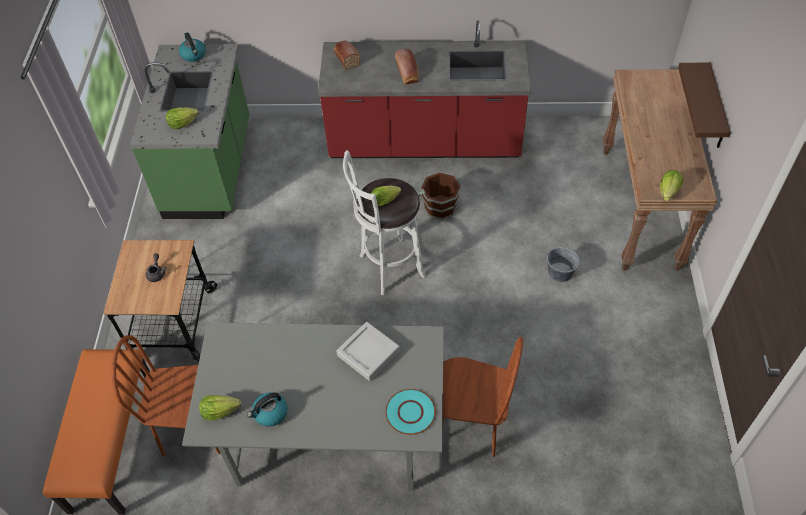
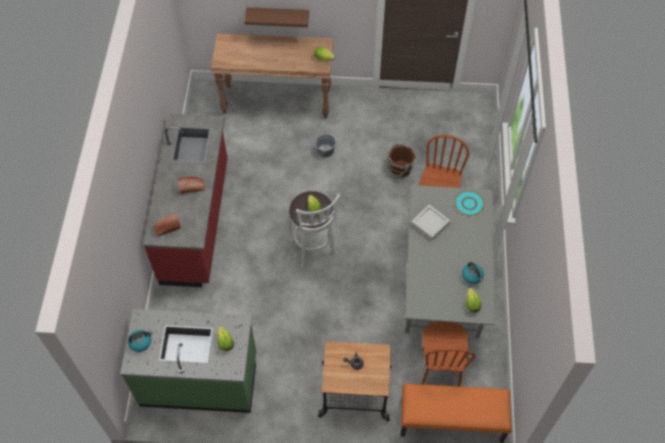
camera: 90 degrees left, 5 degrees up
(439, 207) = (261, 215): brown bucket -> brown bucket (400, 169)

